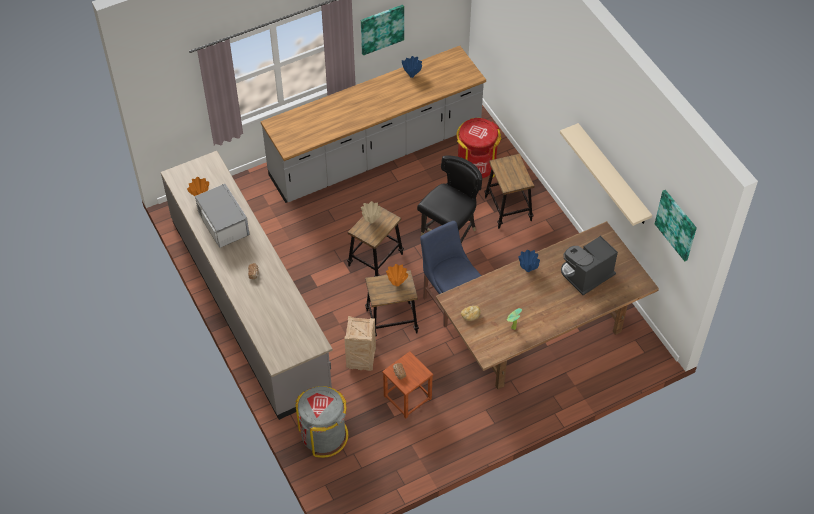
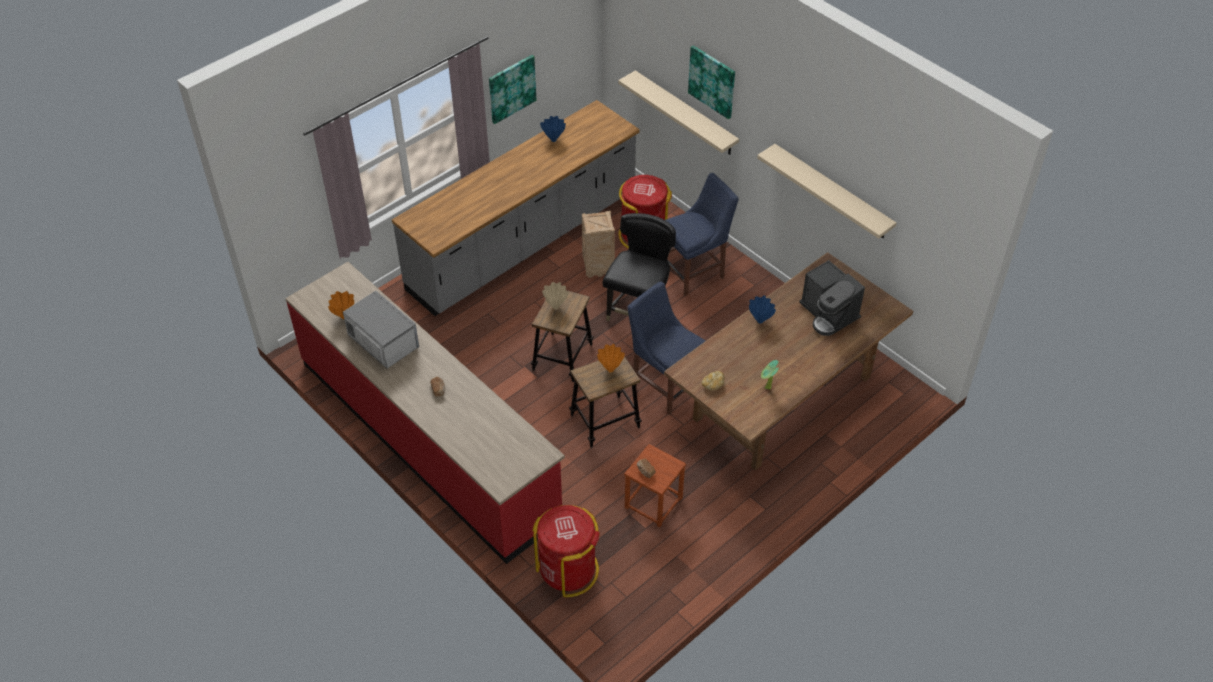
camera: 15 degrees left, 5 degrees down
(250, 304) = (428, 438): grey counter -> red counter
(324, 435) = (568, 569): grey trash can -> red trash can
(362, 360) = (584, 472): crate -> crate (599, 267)
(508, 209) = (695, 272): stool -> blue chair
(522, 76) = (685, 113): none -> beige shelf
(586, 276) = (828, 314): coffee machine -> coffee machine turned 75 degrees counterclockwise
(676, 225) = (936, 222): picture -> picture (712, 81)

